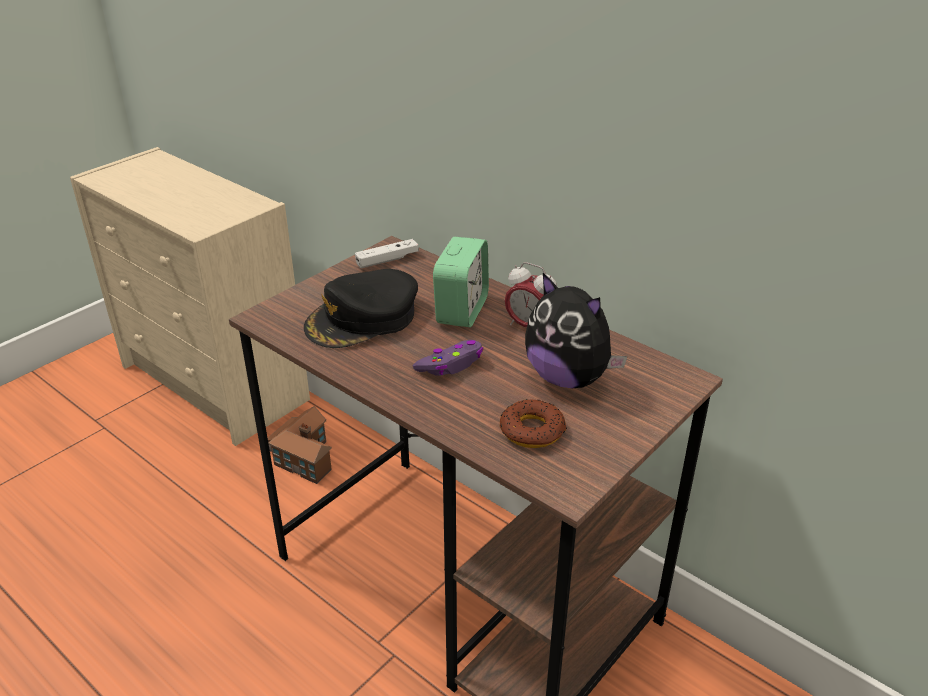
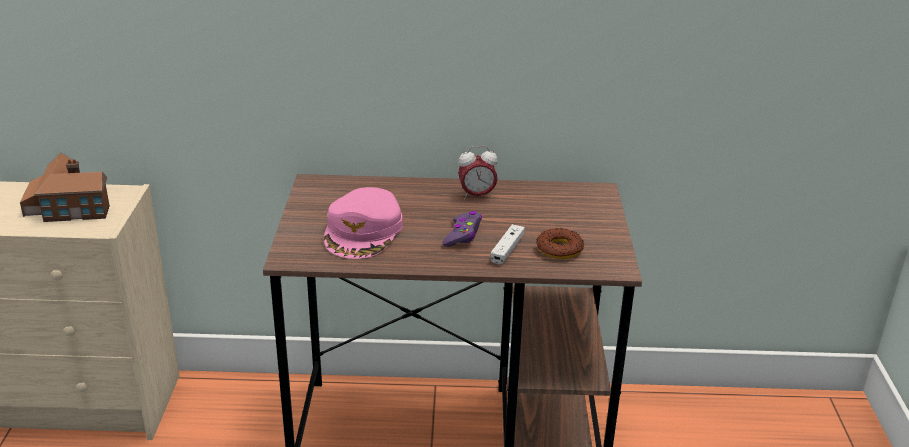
camera: 40 degrees left, 5 degrees down
(303, 455) = (224, 417): toy house -> toy house (68, 207)
(363, 319) = (364, 232): black cap -> pink cap
(387, 260) = (321, 190): white game controller -> white game controller (507, 250)
(462, 310) = (421, 202): alarm clock -> none
(568, 378) = (539, 214): plush toy -> none

